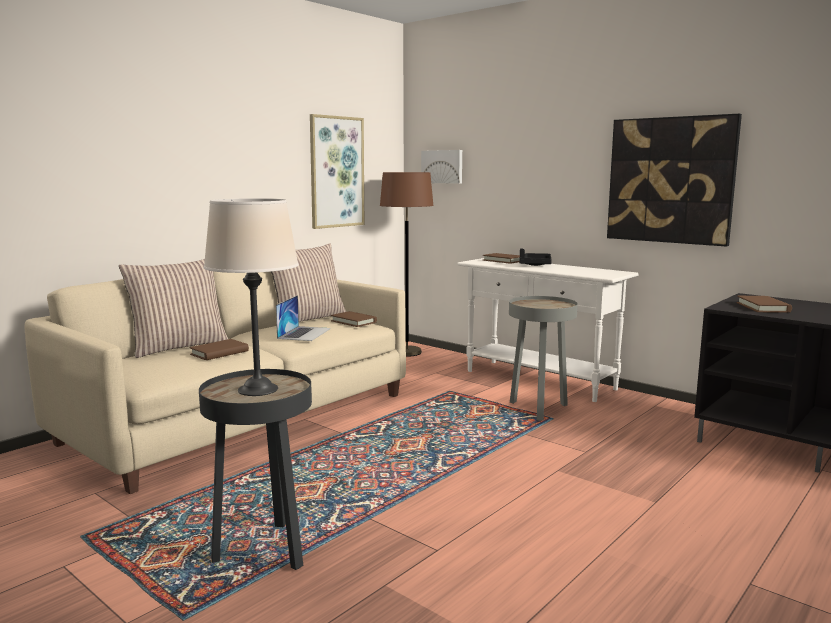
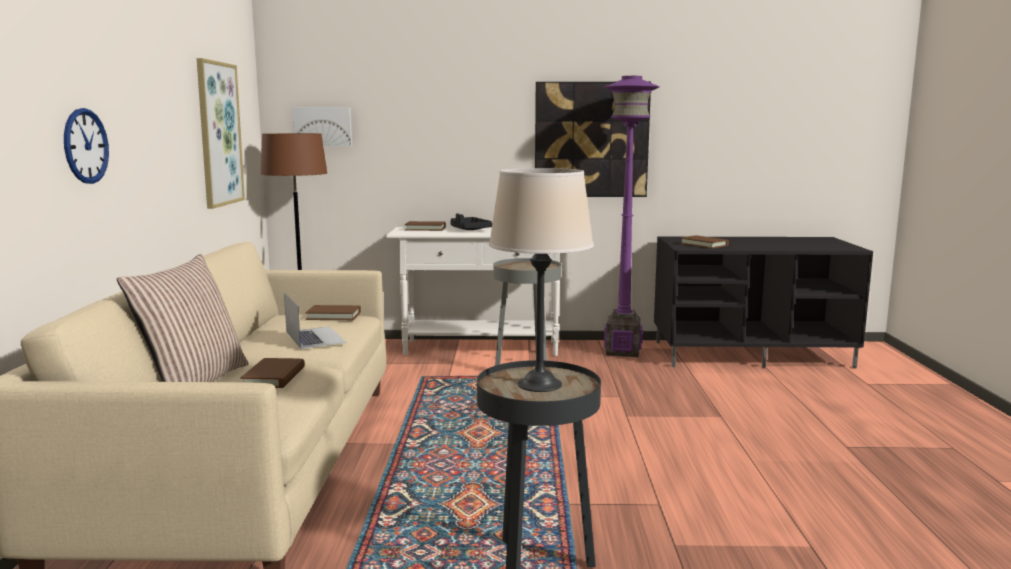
camera: 40 degrees left, 0 degrees up
(164, 178) = (85, 146): none -> wall clock
(308, 319) = (269, 322): pillow -> none
(671, 414) = (623, 351): none -> purple floor lamp

